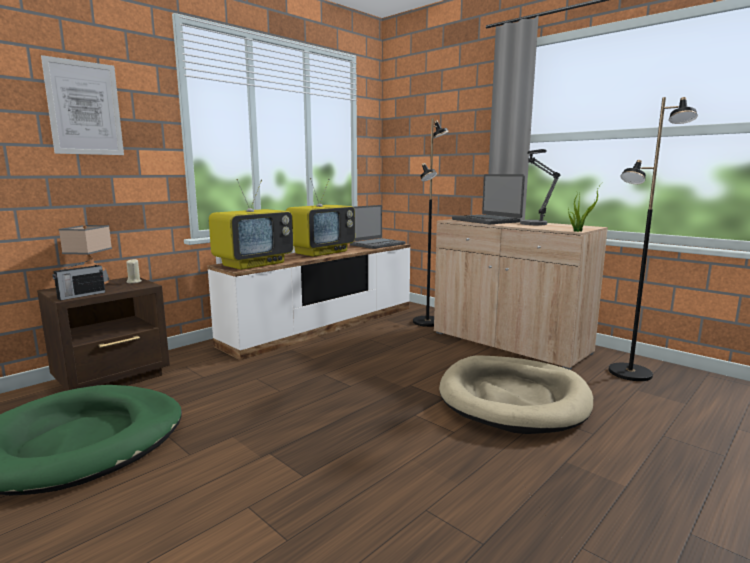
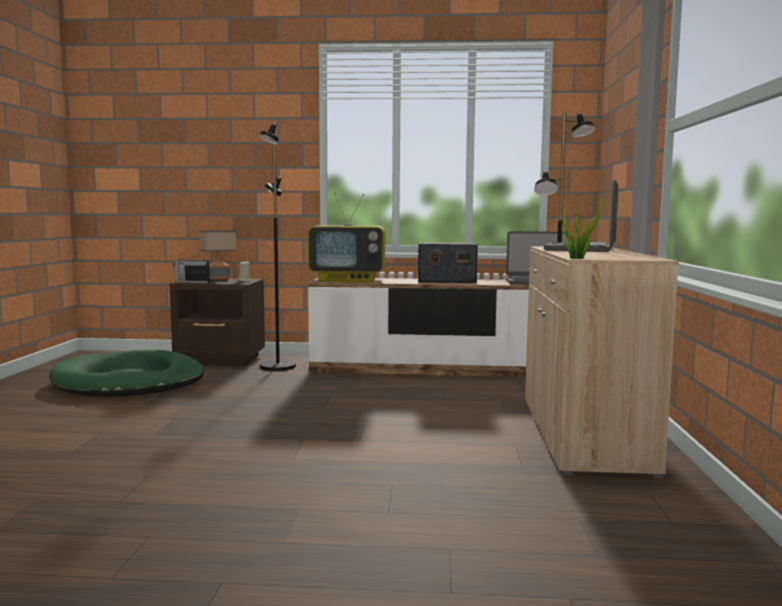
camera: 50 degrees right, 5 degrees down
(84, 108) = (239, 136): picture -> none
(321, 252) = (446, 280): television -> radio
(513, 398) = (413, 464): beige dog bed -> none
(534, 224) = (597, 253): table lamp -> none
(630, 373) = (637, 508): black floor lamp -> black floor lamp (277, 366)

